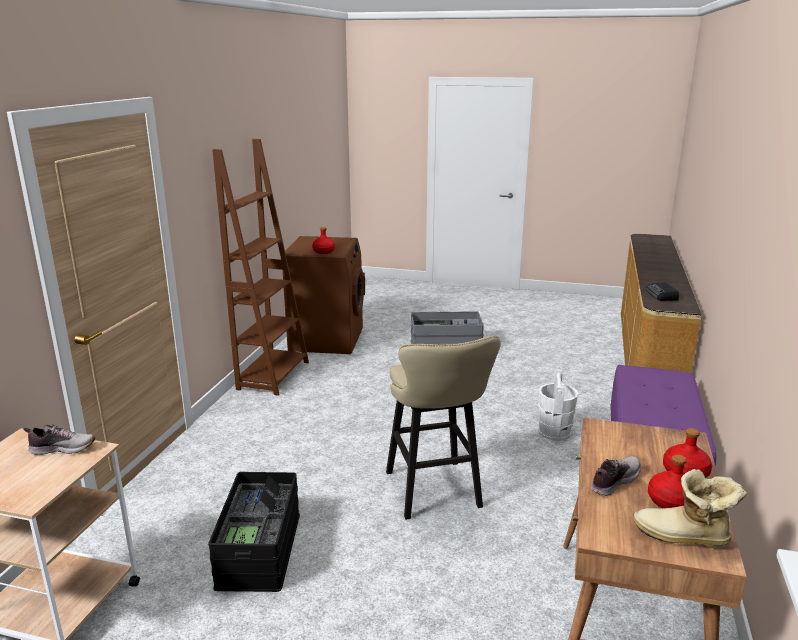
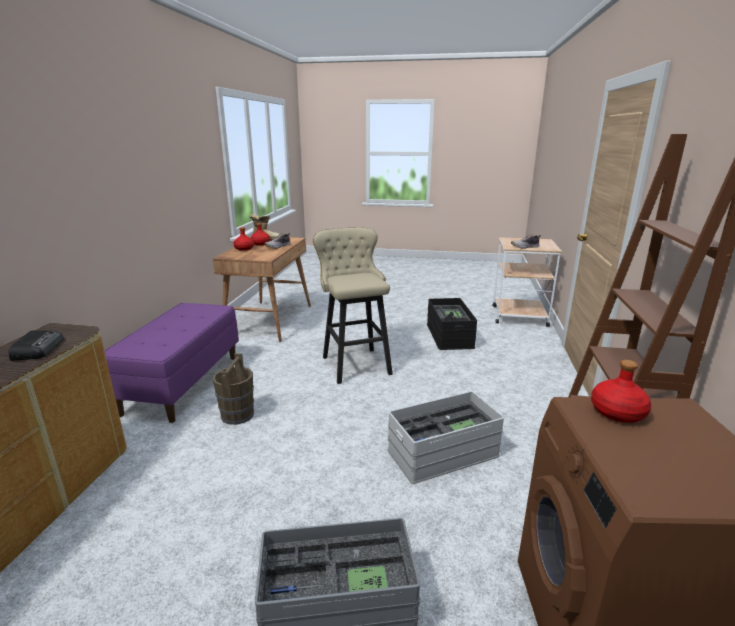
camera: 175 degrees right, 0 degrees up
(365, 396) = (443, 453): none -> grey storage box
(554, 431) = (237, 415): white bucket -> brown bucket

